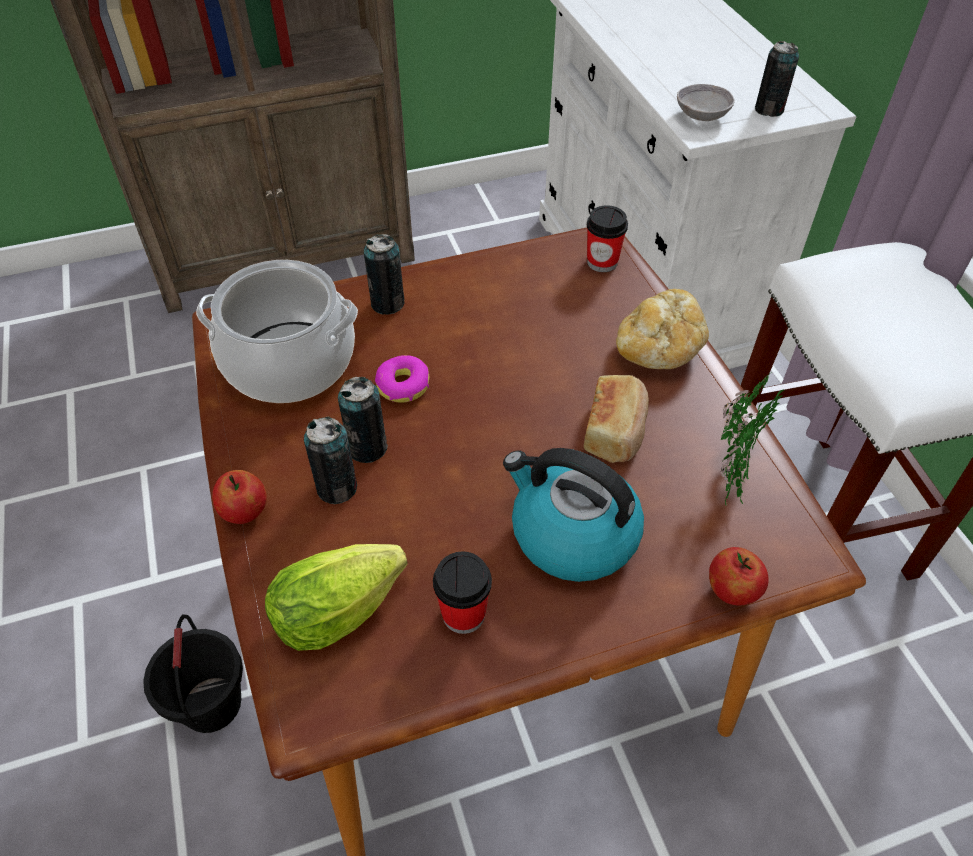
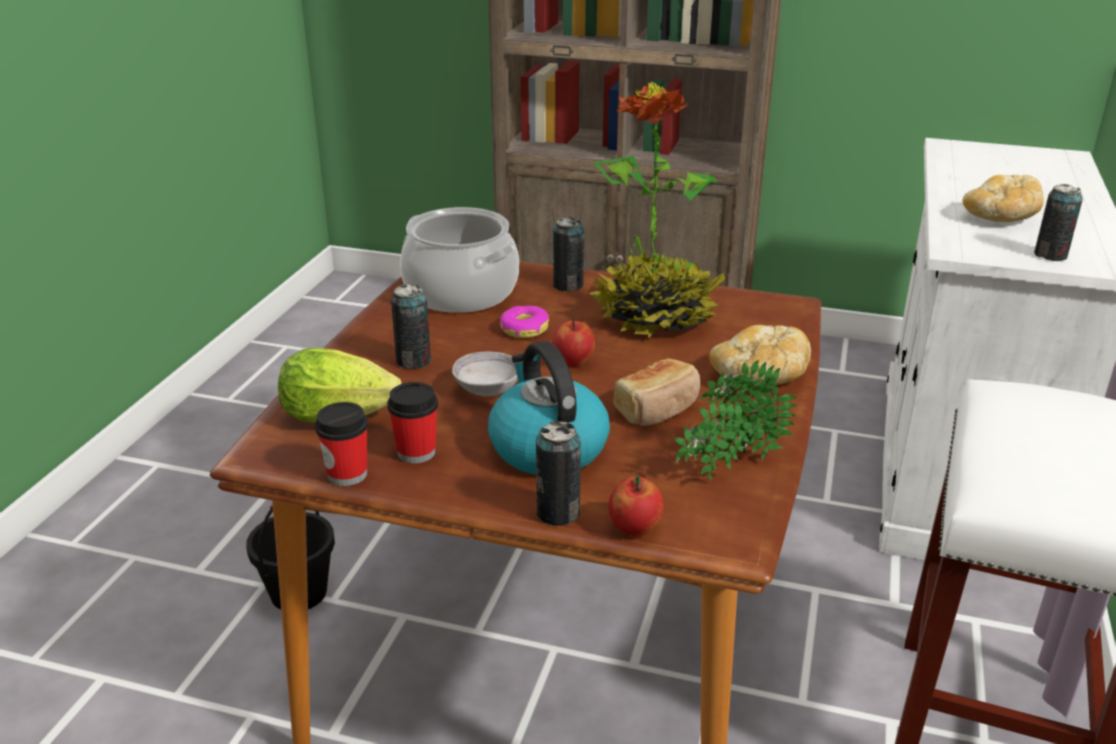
camera: 35 degrees right, 20 degrees down
(245, 512) = (342, 350): apple -> apple (573, 362)
(367, 448) = (459, 350): can -> can (558, 513)
(506, 310) = (656, 317): none -> potted plant
(602, 262) = (775, 316): cup -> cup (347, 474)
(696, 76) = (1000, 218): none -> bread
(701, 116) = (970, 242): grey bowl -> grey bowl (487, 389)

